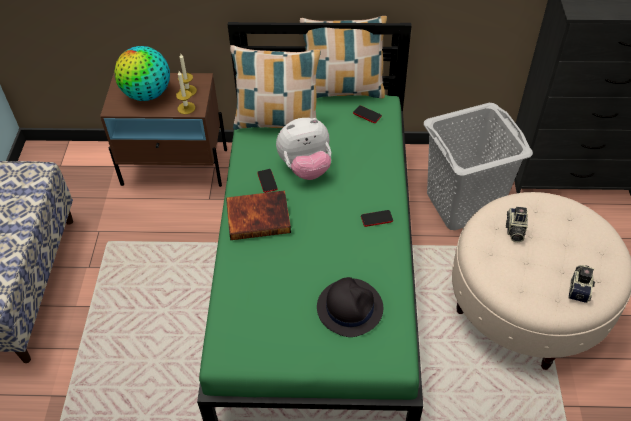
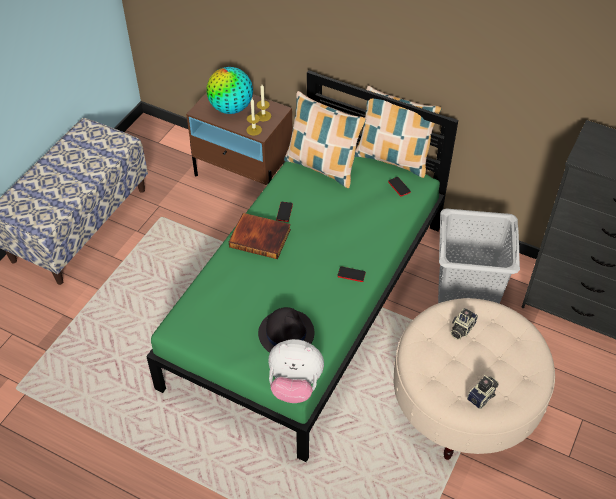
camera: 25 degrees right, 0 degrees up
(306, 168) = (321, 213): plush toy -> plush toy (295, 385)

